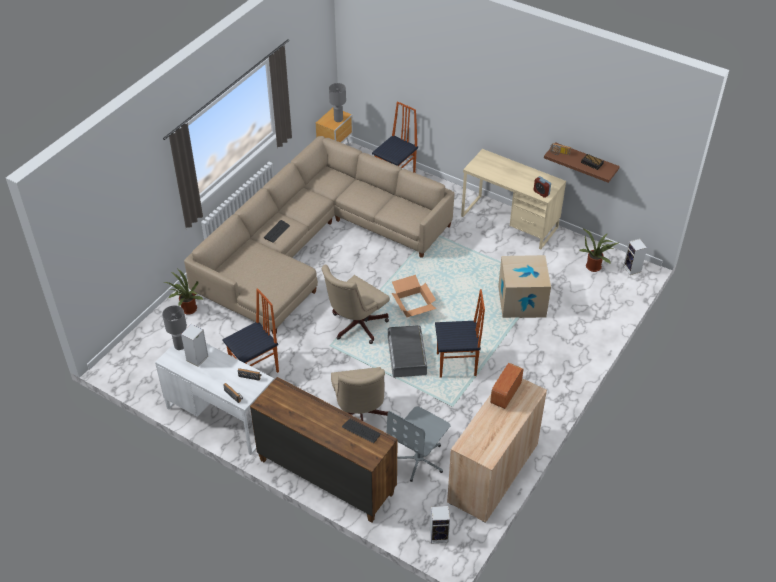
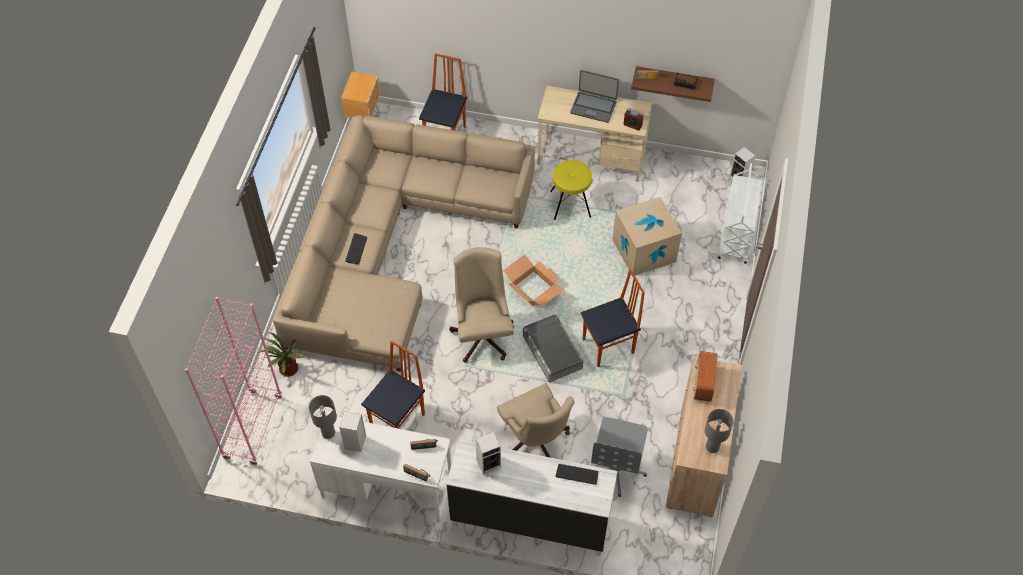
camera: 20 degrees left, 10 degrees up
(140, 342) = (253, 427): none -> pink bookcase
(326, 476) = (530, 519): brown dresser -> white dresser
(338, 119) = (365, 87): grey table lamp -> grey table lamp (712, 447)
(355, 326) = (483, 334): beige office chair -> beige office chair turned 150 degrees clockwise
(439, 535) = (673, 546): speaker -> speaker (489, 463)
(474, 251) = (570, 204): none -> yellow stool
(514, 172) = (593, 107): none -> laptop
(594, 266) = (700, 186): potted plant -> none
(609, 311) = (736, 236): none -> white cart

